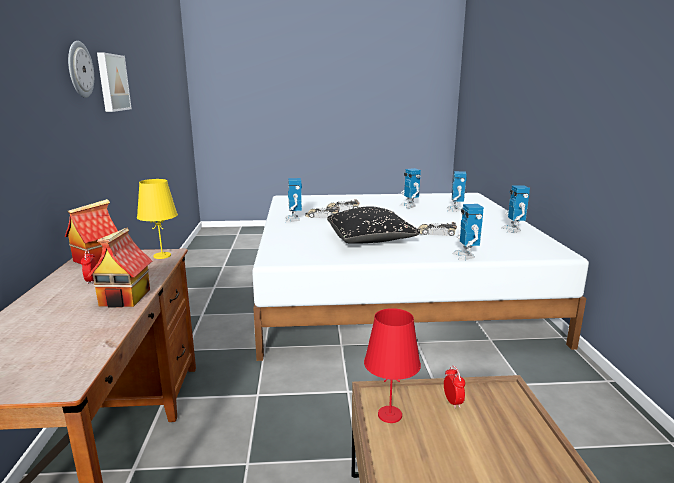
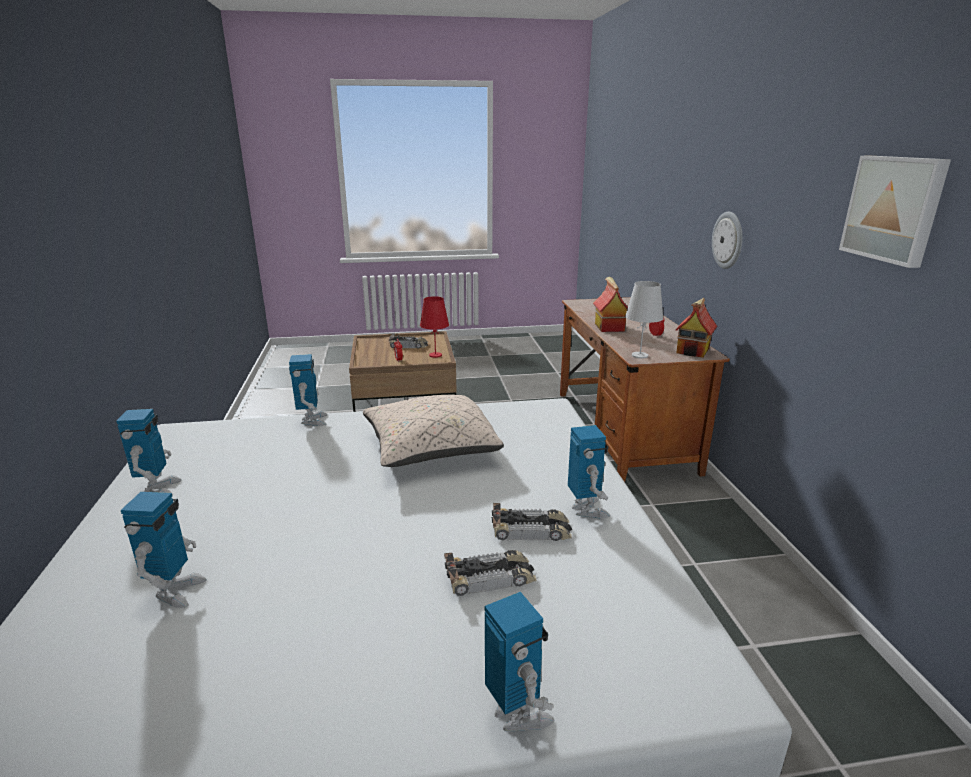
camera: 175 degrees right, 5 degrees up
(79, 69) = (817, 180): wall clock -> wall clock (728, 240)
(162, 256) = (639, 355): yellow table lamp -> white table lamp
(370, 240) = (430, 449): black pillow -> beige pillow
(409, 206) = (290, 615): toy robot -> toy robot (517, 713)
(435, 233) = (313, 473): toy car -> toy car (409, 345)

